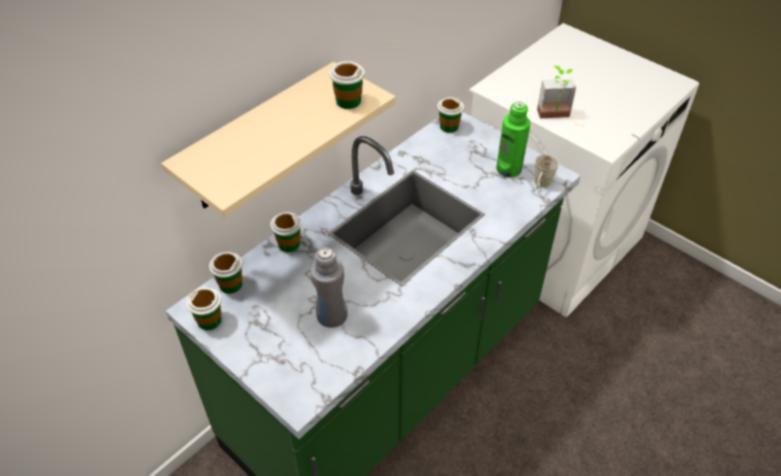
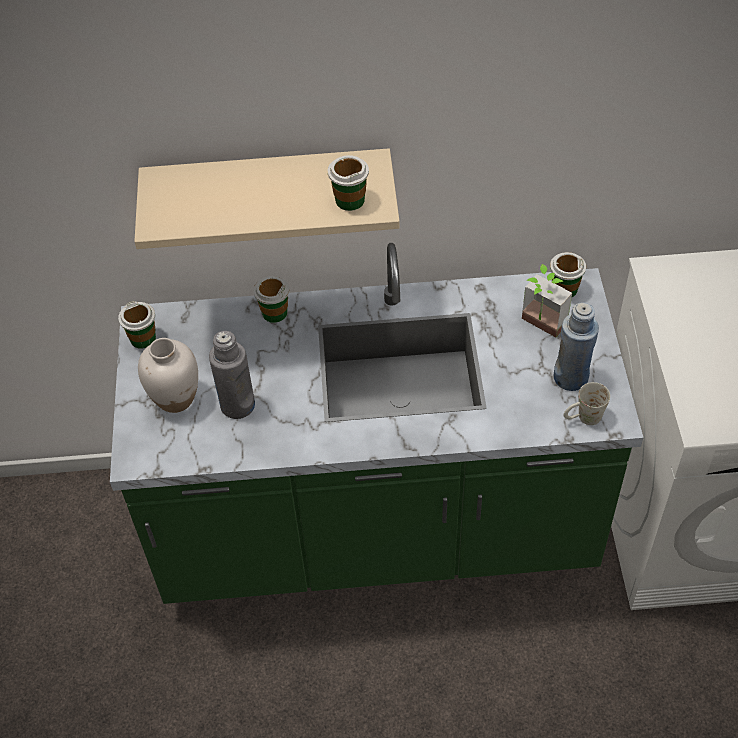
camera: 45 degrees right, 5 degrees up
(230, 284) = (190, 317): cup -> none
(282, 342) = (175, 398): none -> white vase
(509, 169) = (571, 378): green bottle -> blue bottle
(554, 117) = (686, 351): potted plant -> potted plant (539, 327)

